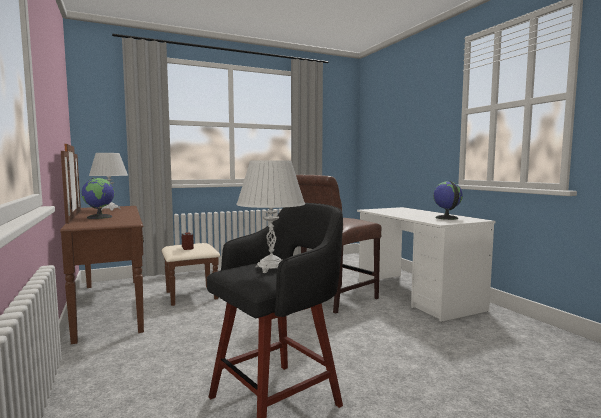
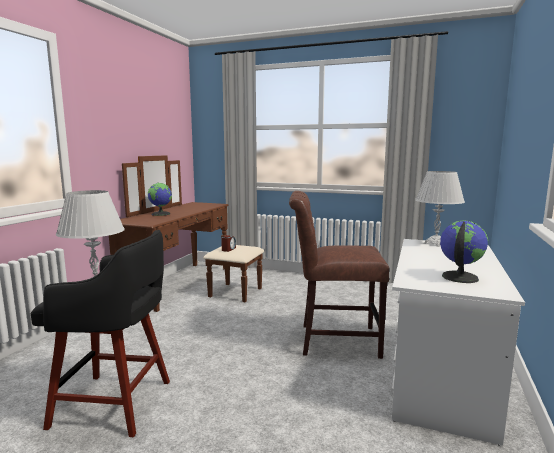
camera: 45 degrees right, 5 degrees up
(110, 209) = (196, 206): white table lamp -> white table lamp (435, 244)

